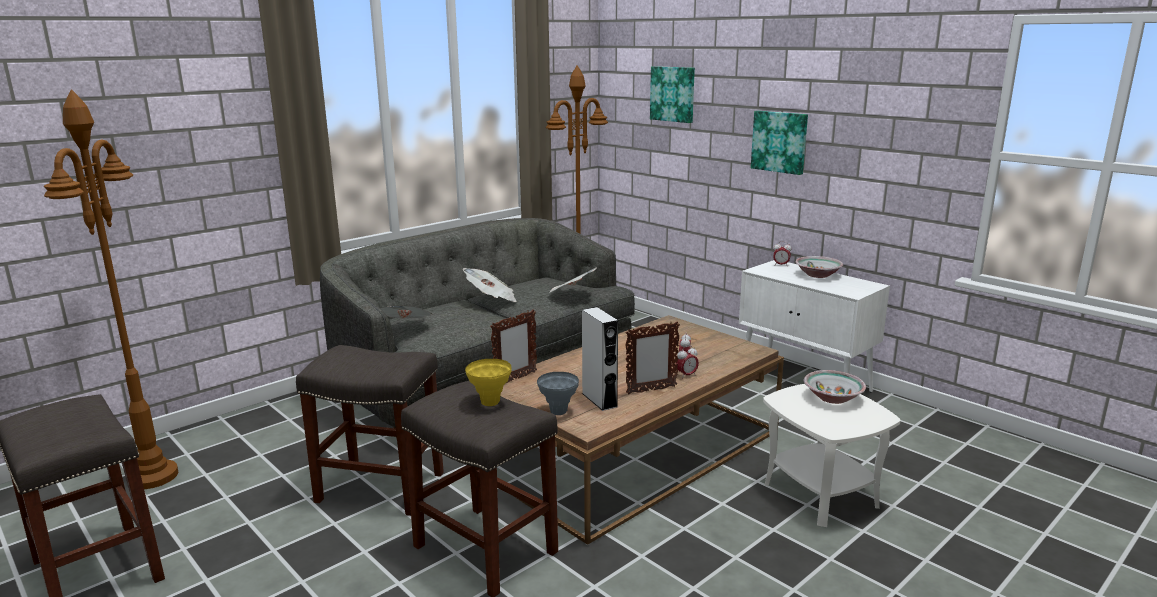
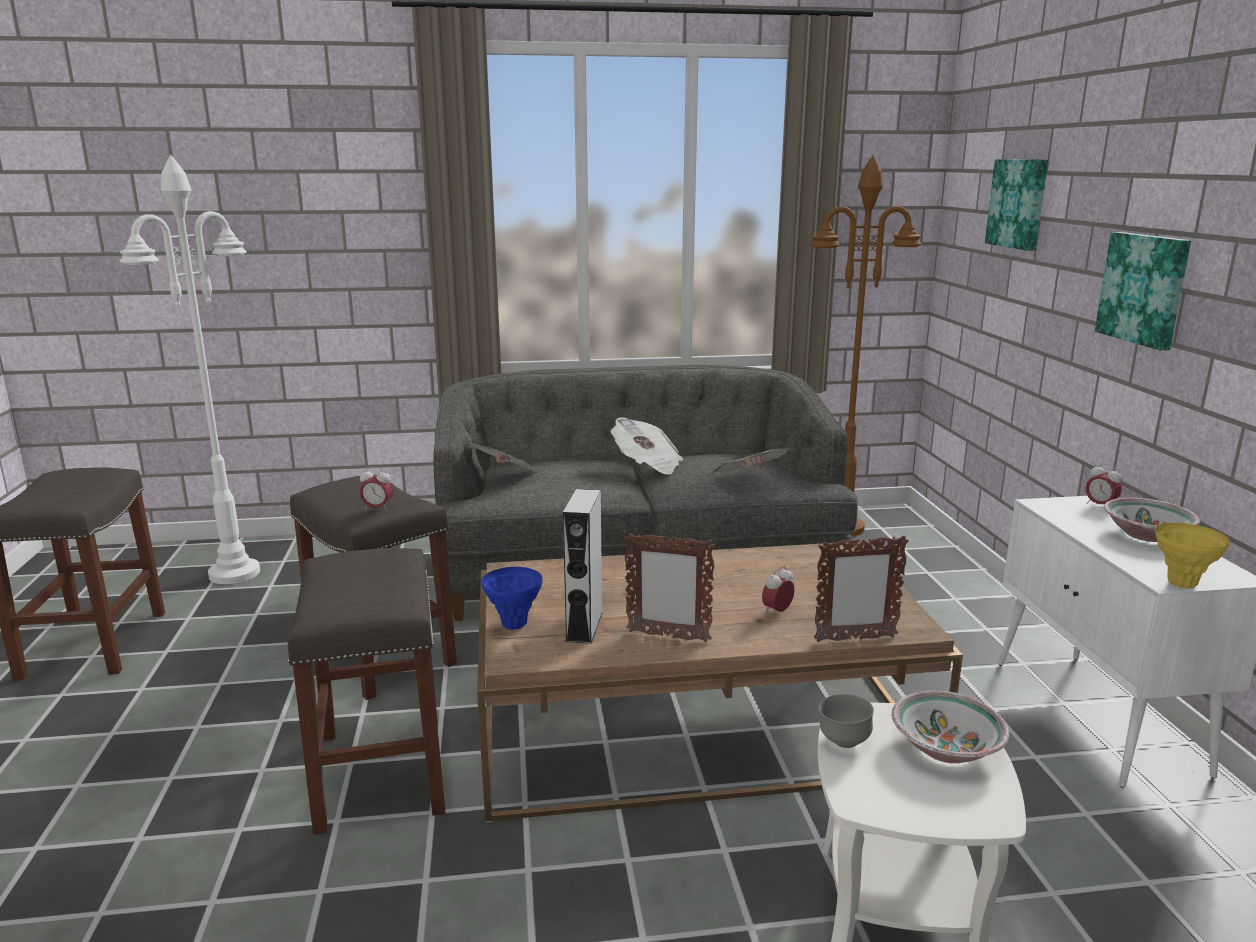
camera: 35 degrees right, 0 degrees up
(153, 476) = (235, 573): brown floor lamp -> white floor lamp
(490, 403) = (384, 581): yellow vase -> yellow vase (1181, 584)
(515, 379) = (533, 568): picture frame -> picture frame (854, 639)
(558, 412) = (514, 624): grey vase -> blue vase
(686, 375) = (748, 632): alarm clock -> alarm clock (377, 508)
(792, 410) = (843, 742): none -> grey bowl

